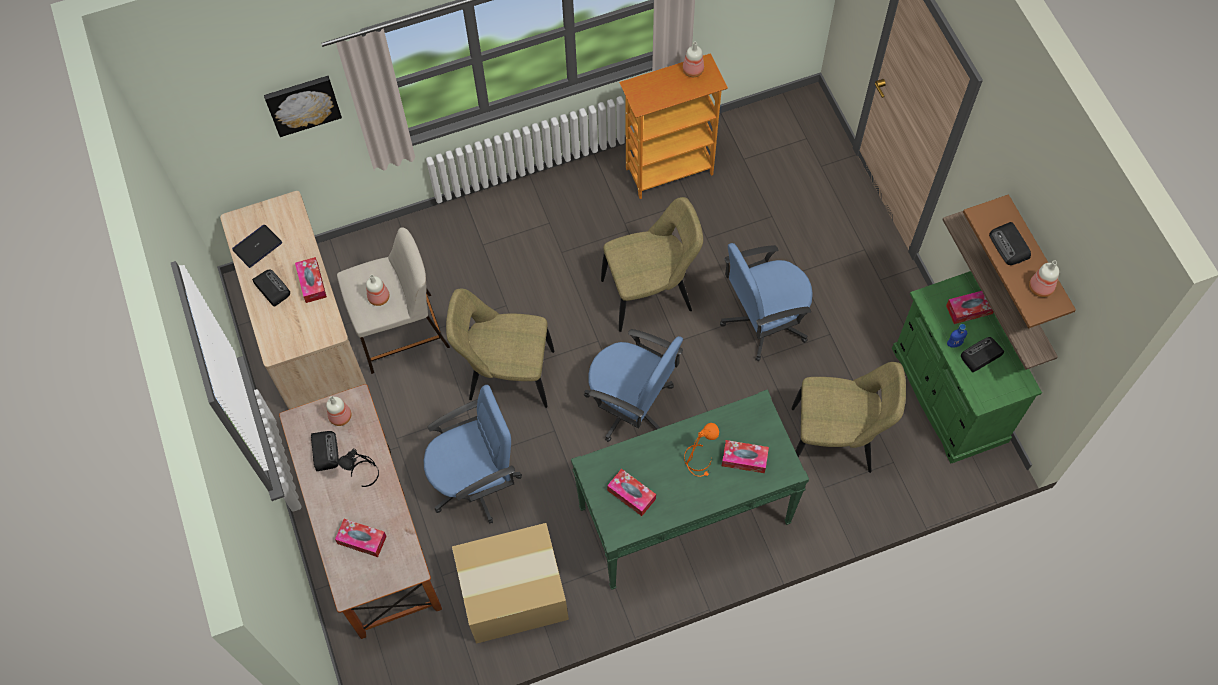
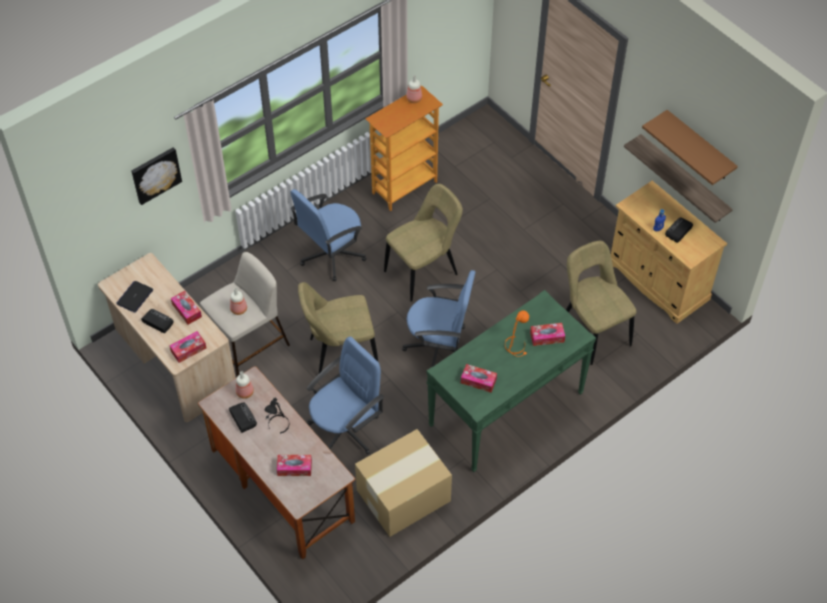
camera: 20 degrees left, 10 degrees down
(763, 321) = (511, 267): blue office chair -> blue office chair (331, 255)
(836, 441) = (592, 331): beige chair -> beige chair turned 105 degrees counterclockwise
(948, 394) = (657, 280): green cabinet -> beige cabinet
(969, 309) = (659, 205): tissue box -> tissue box (188, 349)
(1009, 246) = (680, 139): radio -> none
(1041, 288) = (711, 159): bottle -> none

